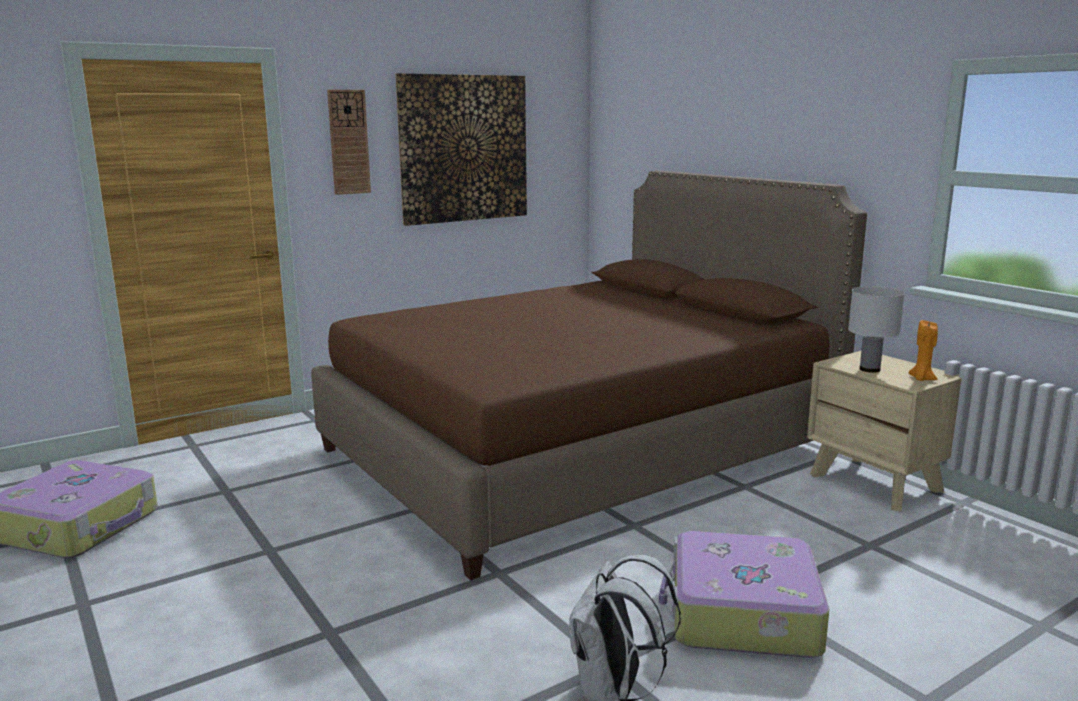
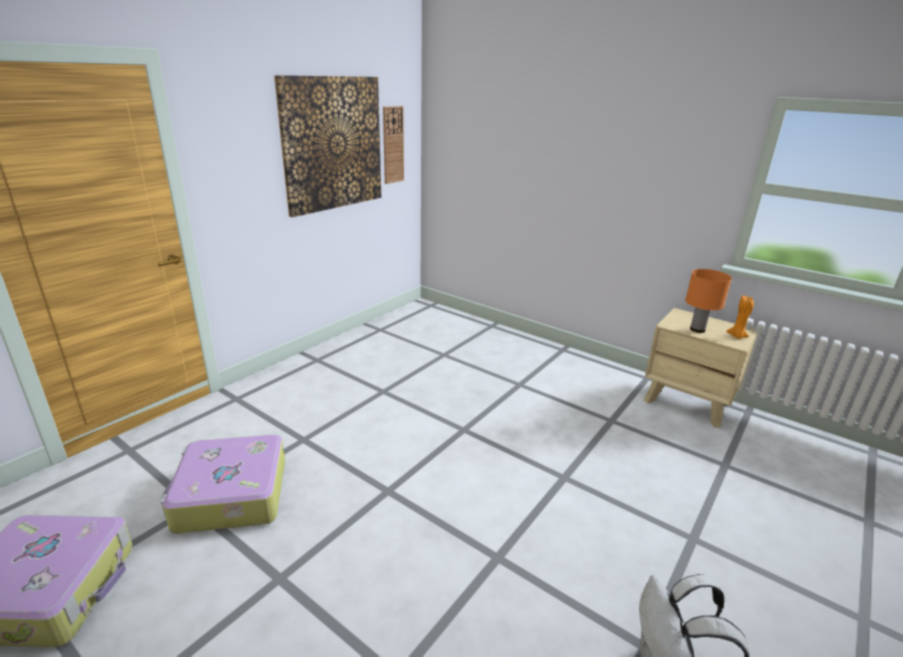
camera: 20 degrees left, 10 degrees up
(349, 142) = (238, 144): wall clock -> wall clock (393, 145)
(578, 450) = (474, 402): brown bed -> none
(741, 614) = (695, 559): suitcase -> suitcase (230, 495)
(869, 369) = (697, 329): white table lamp -> orange table lamp

